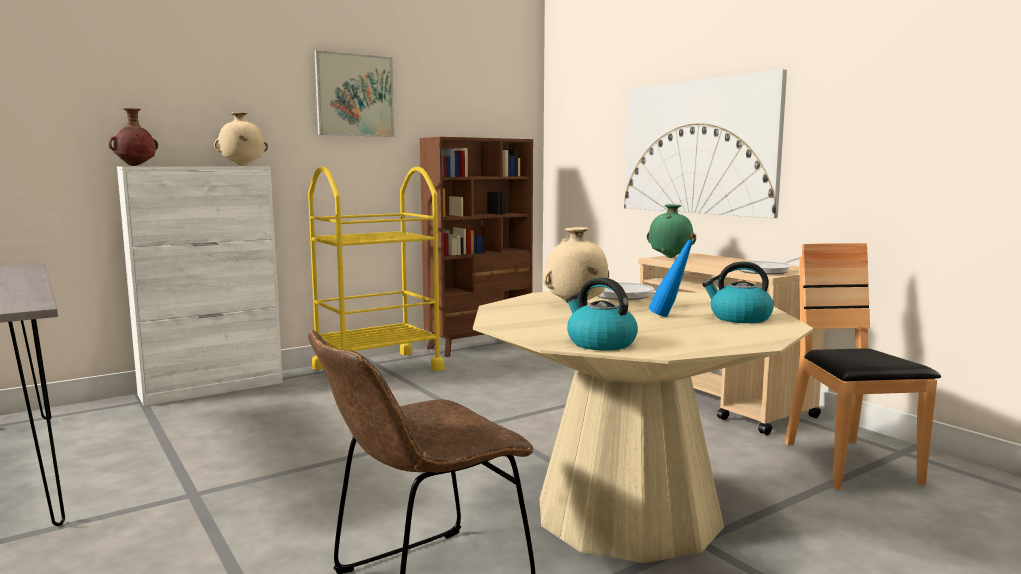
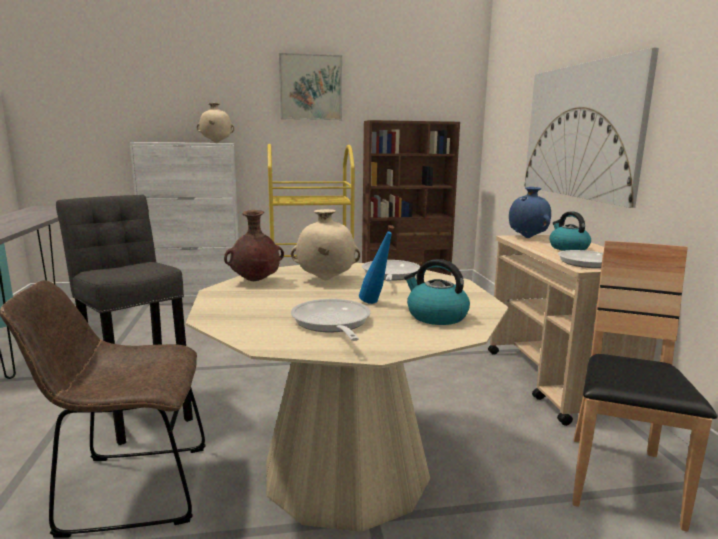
camera: 25 degrees right, 5 degrees up
(135, 166) = (143, 142): brown vase -> brown vase (255, 282)
(315, 514) = (139, 408): none -> grey stool
(600, 343) = (244, 324): kettle -> kettle (568, 248)
(670, 258) = (527, 238): green vase -> blue vase
(673, 333) = (331, 323): none -> frying pan

